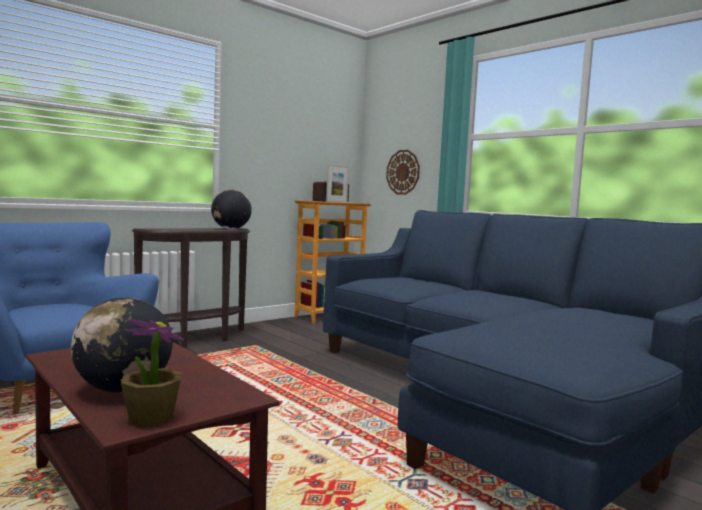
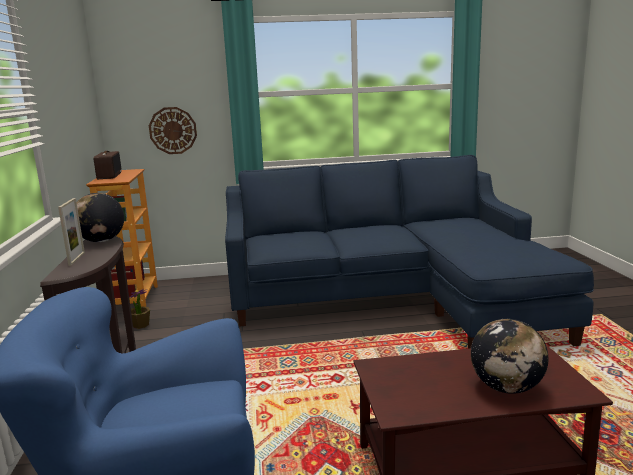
camera: 55 degrees left, 10 degrees up
(151, 418) = (568, 382): potted plant -> potted plant (140, 325)
(336, 202) = (129, 176): picture frame -> picture frame (77, 258)

